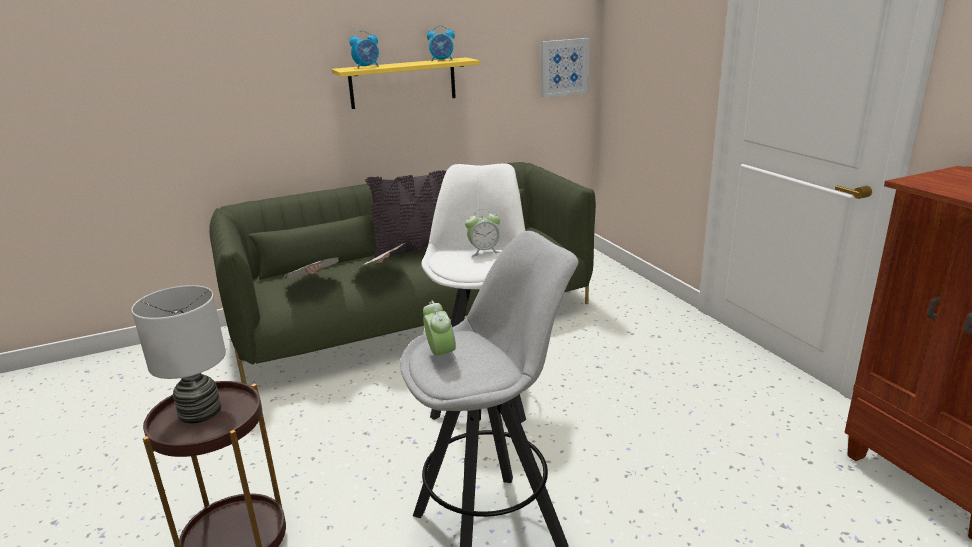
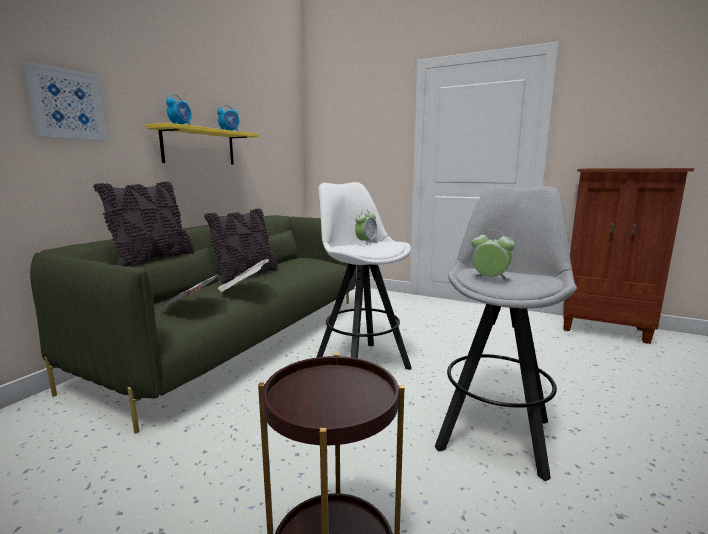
camera: 40 degrees left, 10 degrees down
(200, 411) = (315, 393): grey table lamp -> none
(309, 223) = (153, 259): none -> black pillow
(564, 67) = (289, 153): picture -> picture (67, 104)

